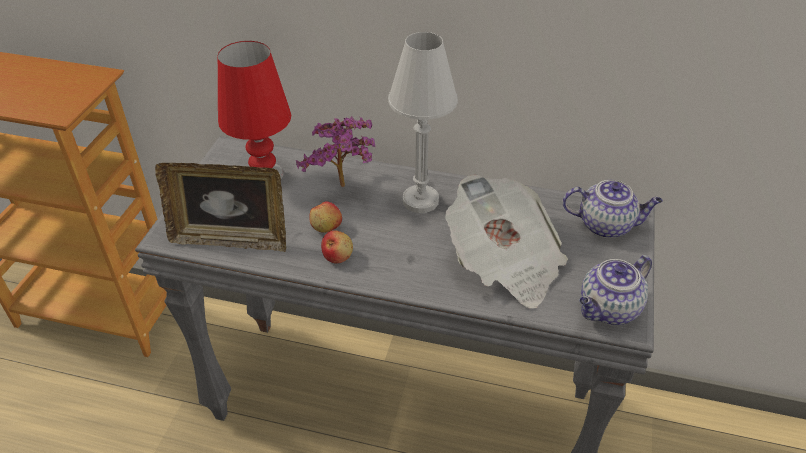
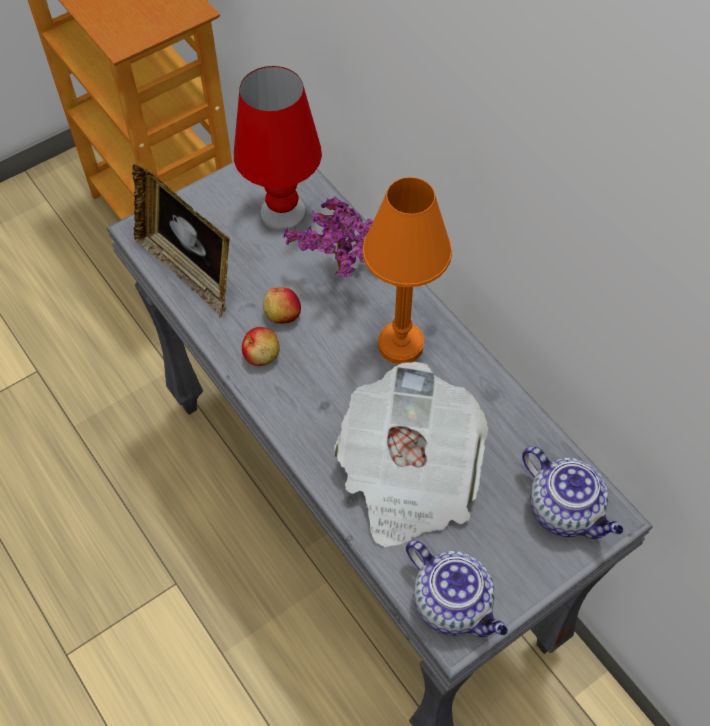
camera: 40 degrees right, 15 degrees up
(420, 201) = (401, 344): white table lamp -> orange table lamp
(608, 310) = (453, 604): teapot -> teapot turned 135 degrees counterclockwise

